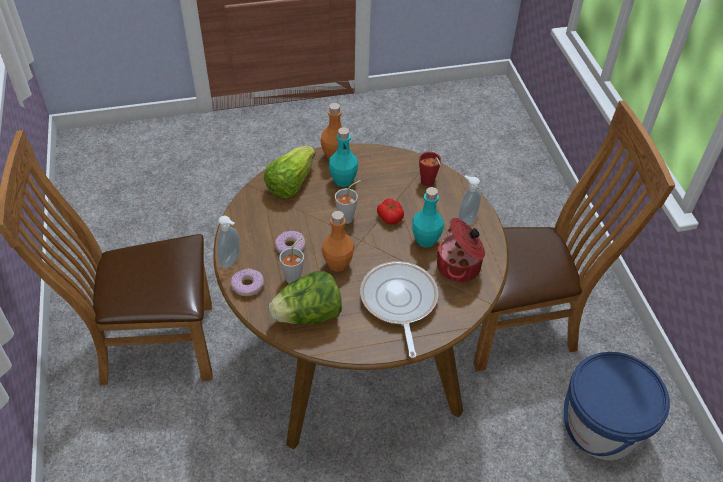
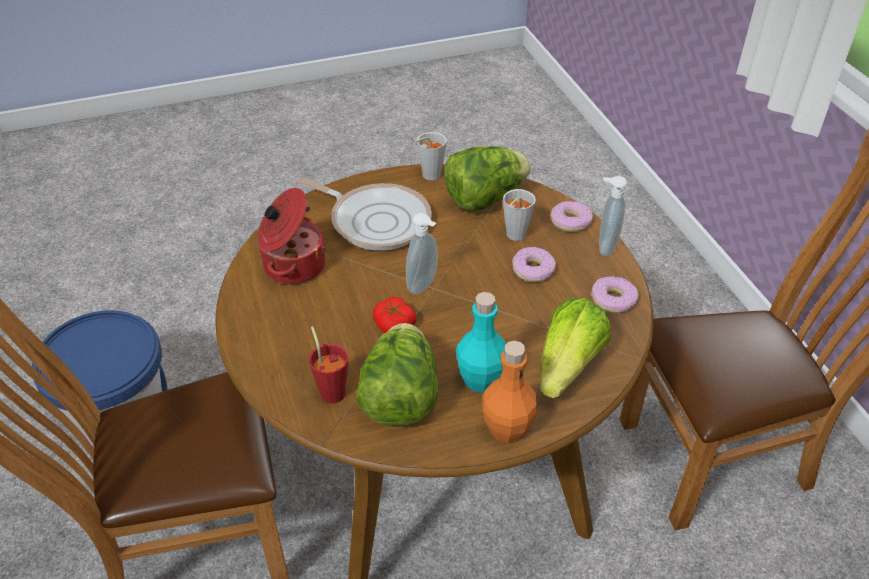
camera: 175 degrees right, 5 degrees down
(245, 220) = (613, 300): none -> donut
(338, 264) = (461, 255): orange bottle -> none
(349, 217) = (458, 319): grey cup -> grey cup (428, 176)
(390, 176) = (399, 397): none -> lettuce
(398, 302) = (376, 220): frying pan -> frying pan turned 45 degrees counterclockwise
(426, 240) = (339, 296): turquoise bottle -> none
(465, 220) = (274, 330): soap dispenser -> soap dispenser (424, 286)

